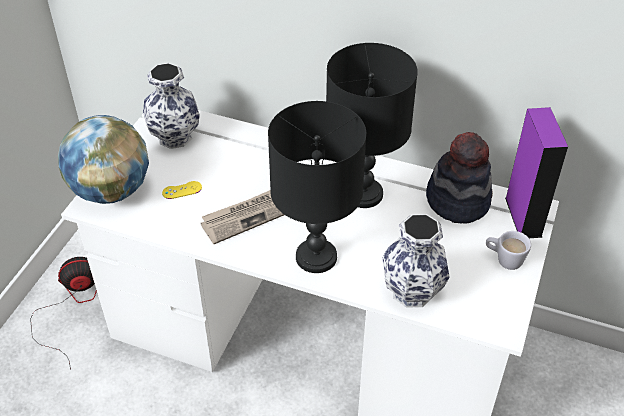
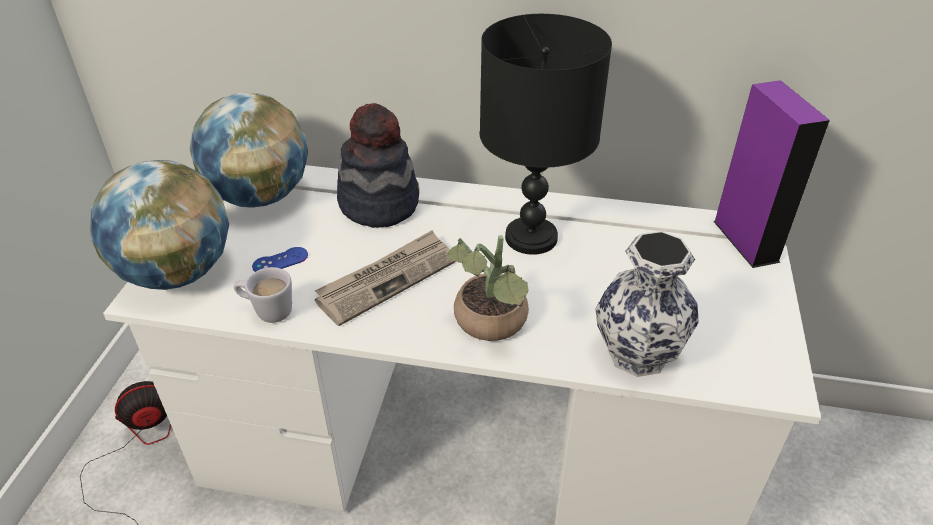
camera: 10 degrees left, 5 degrees down
(174, 136) = (259, 196): vase -> globe
(182, 190) = (280, 261): yellow game controller -> blue game controller
(316, 257) = (491, 325): black table lamp -> potted plant
(457, 201) = (655, 231): hat -> hat (379, 203)
(504, 260) = (744, 296): white mug -> white mug (267, 311)

